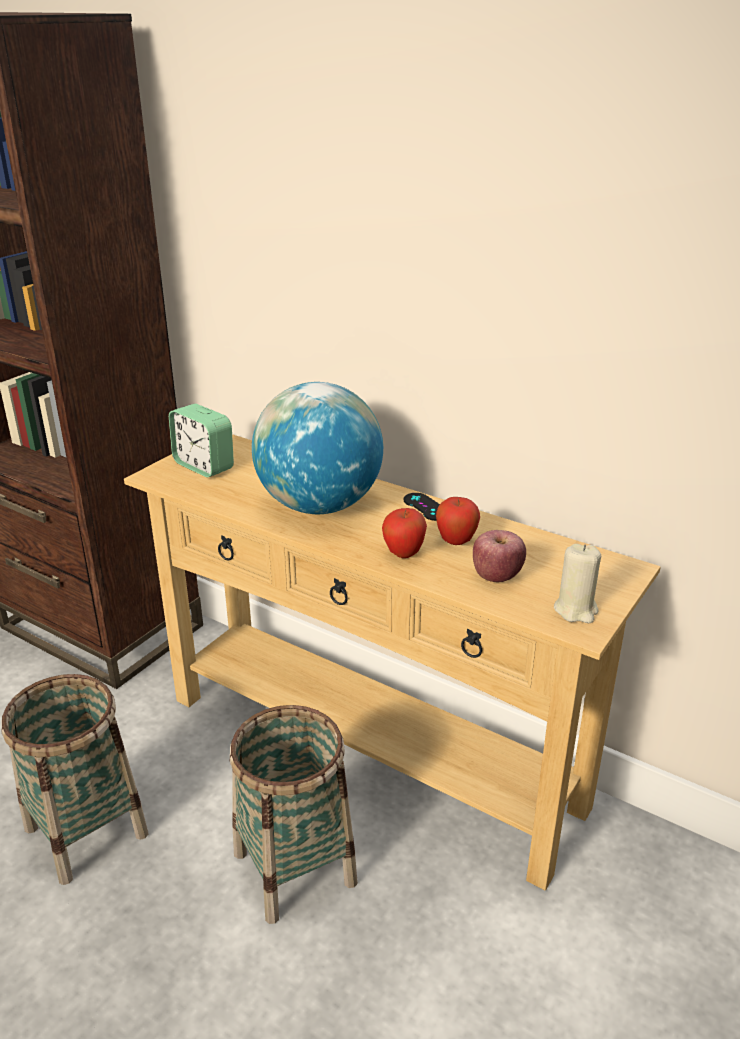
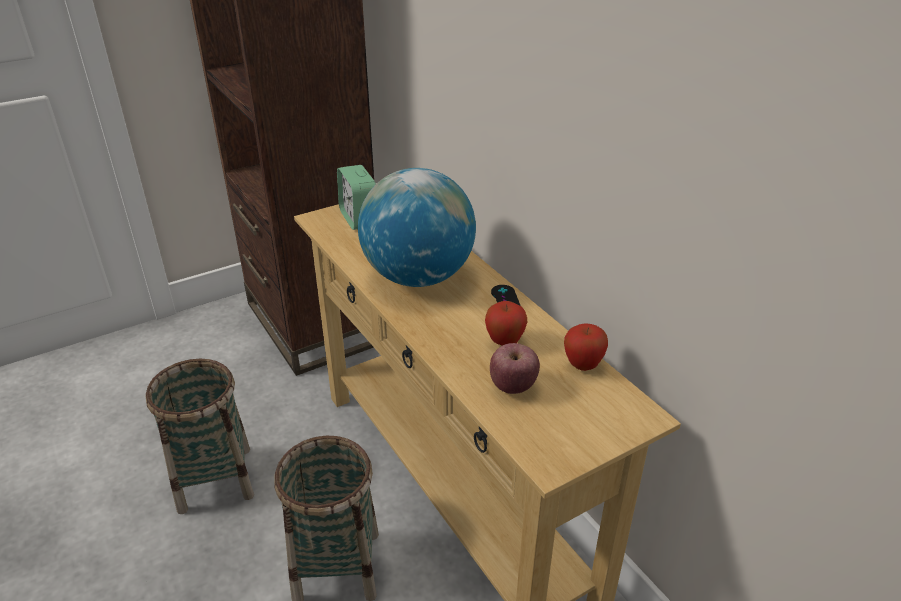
camera: 25 degrees right, 5 degrees up
(403, 554) = (450, 341): apple -> apple (582, 365)
(576, 610) = (558, 442): beige candle -> none

